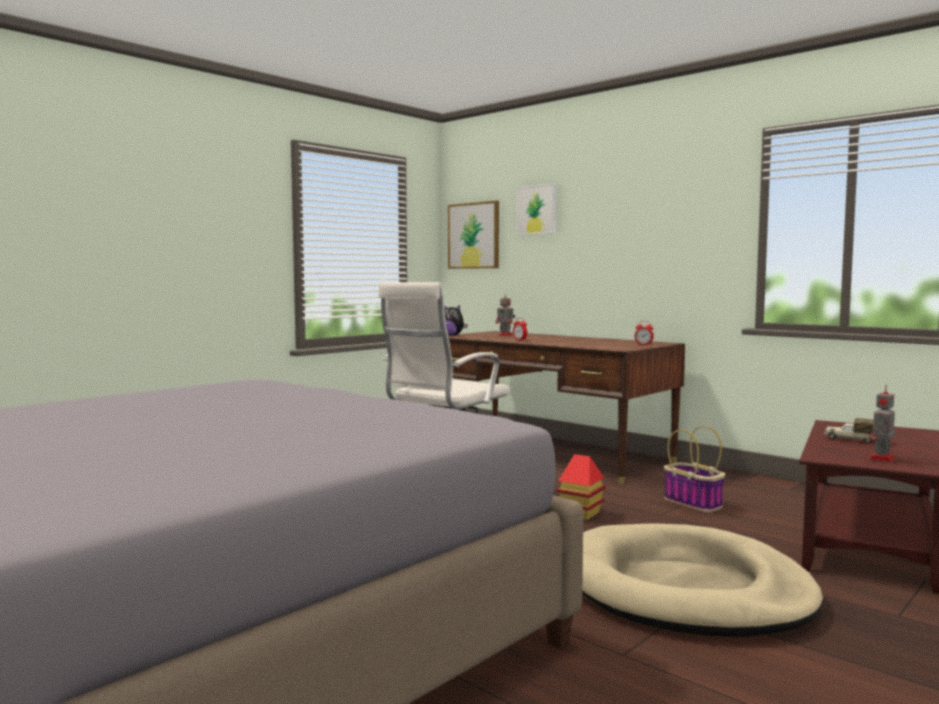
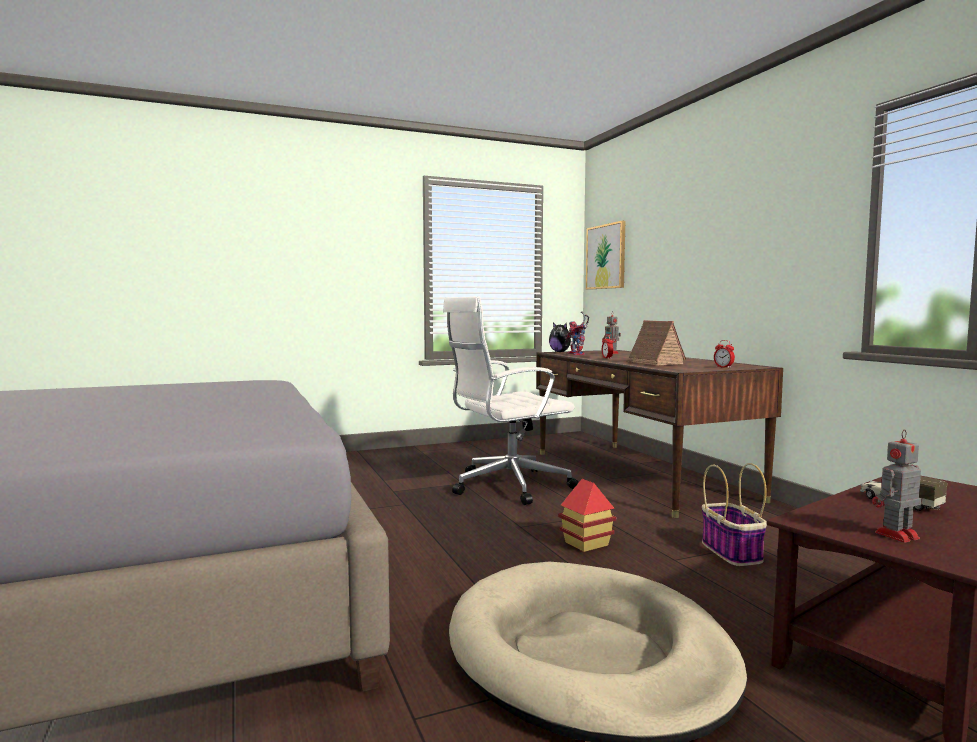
camera: 25 degrees right, 0 degrees up
(478, 337) = (578, 354): none -> toy robot
(537, 209) = (655, 227): picture -> none
(576, 343) = (654, 363): none -> toy house

